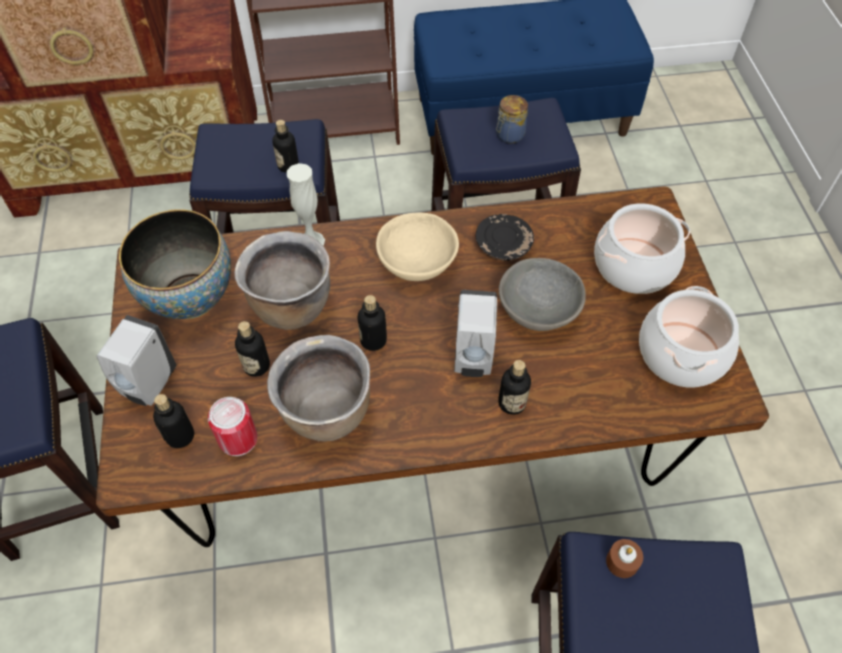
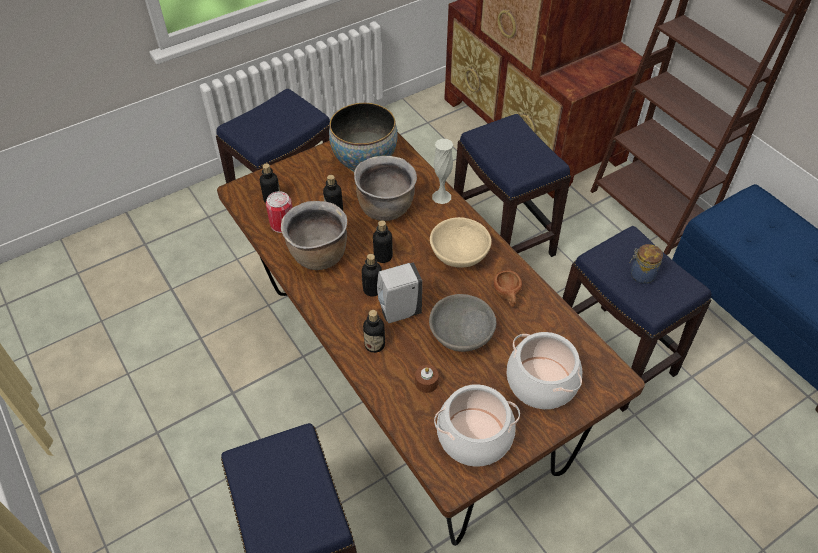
camera: 65 degrees right, 5 degrees down
(148, 386) = (297, 173): white soap dispenser -> none
(288, 166) = (513, 168): bottle -> bottle (372, 289)
(503, 244) = (507, 296): black plate -> brown cup
(622, 562) = (301, 461): brown candle -> brown candle (426, 382)

